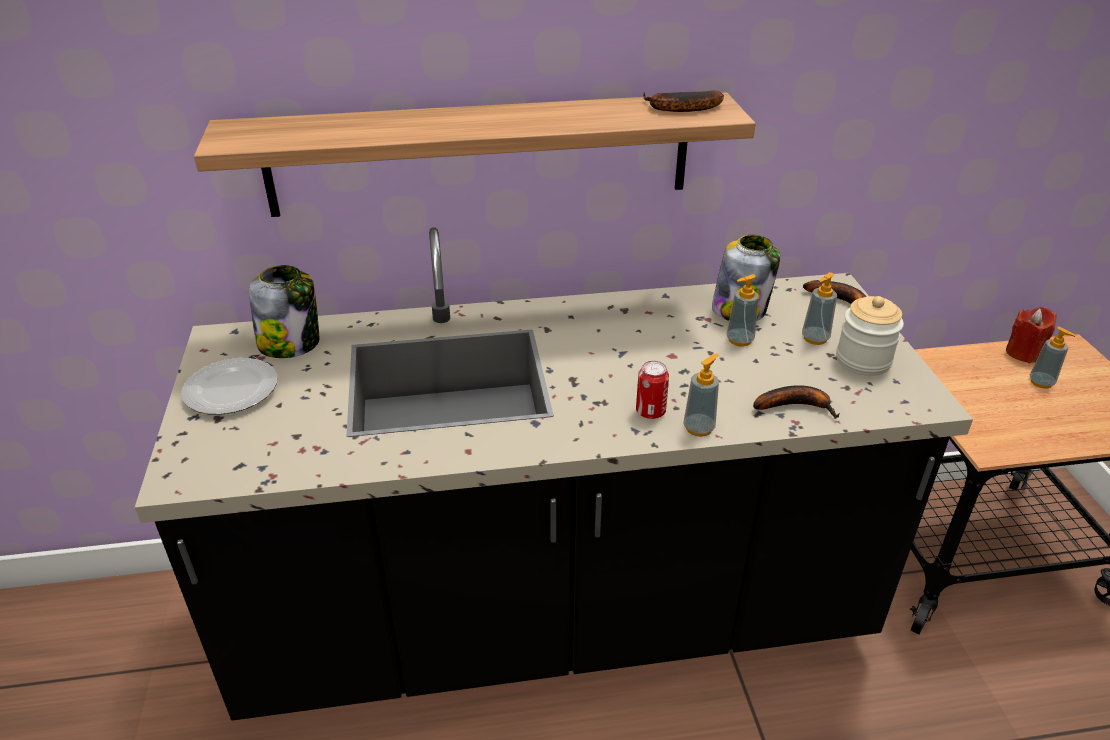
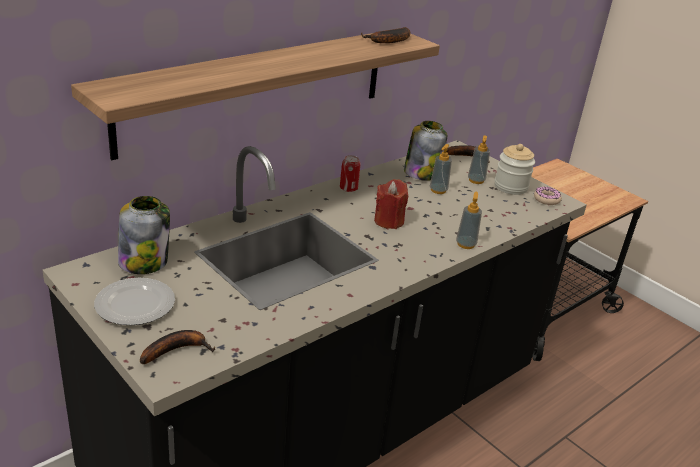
camera: 35 degrees left, 5 degrees down
(650, 411) = (431, 242): can -> can (348, 188)
(796, 406) = (502, 219): banana -> banana (177, 350)
(905, 394) = (546, 199): none -> donut
(1024, 353) = (541, 174): red candle -> red candle (389, 221)
(1041, 382) = (561, 188): soap dispenser -> none

